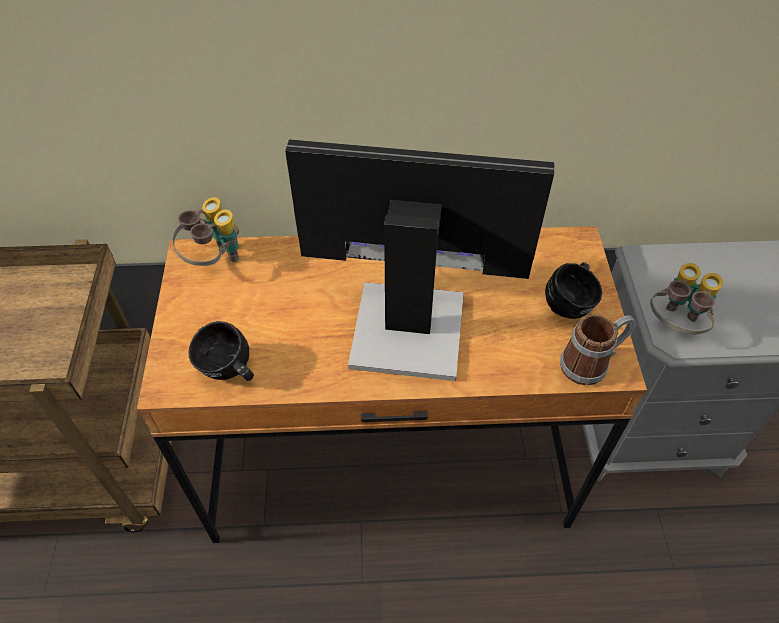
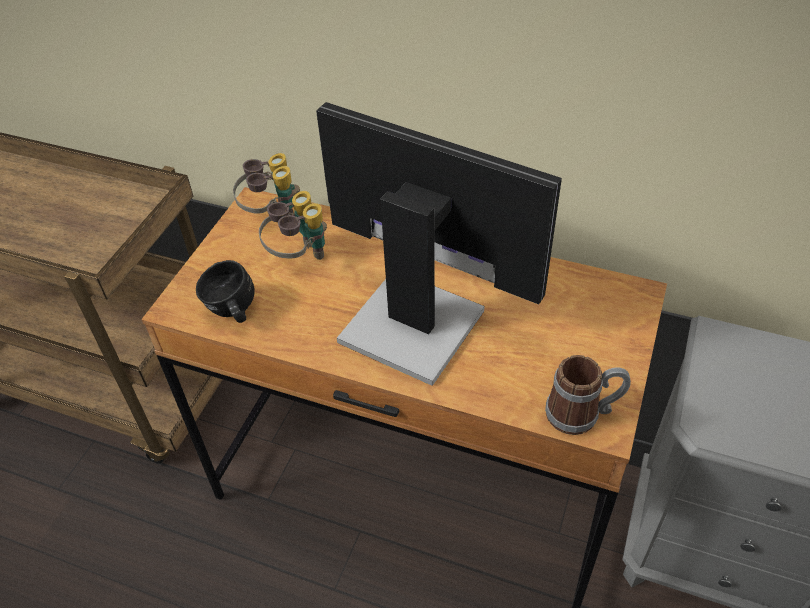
camera: 25 degrees right, 5 degrees down
(571, 303) = (594, 350): black mug -> none
(675, 324) = (716, 412): binoculars -> binoculars (299, 256)

